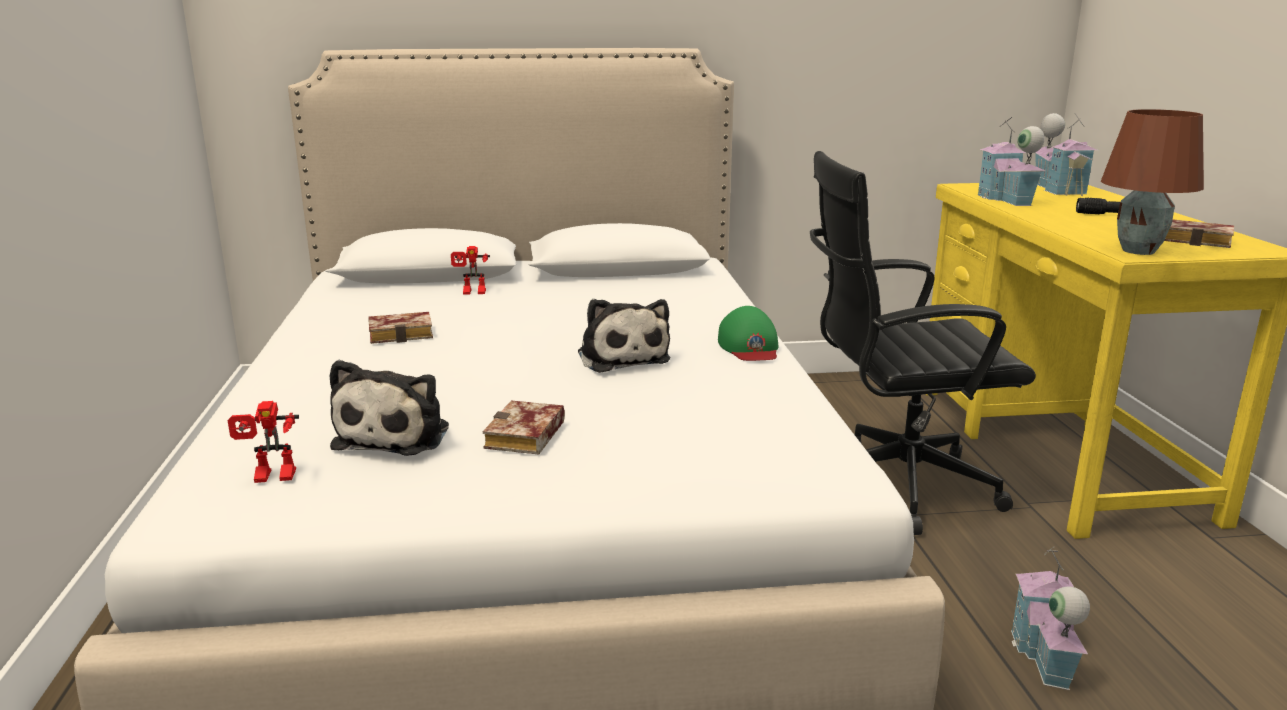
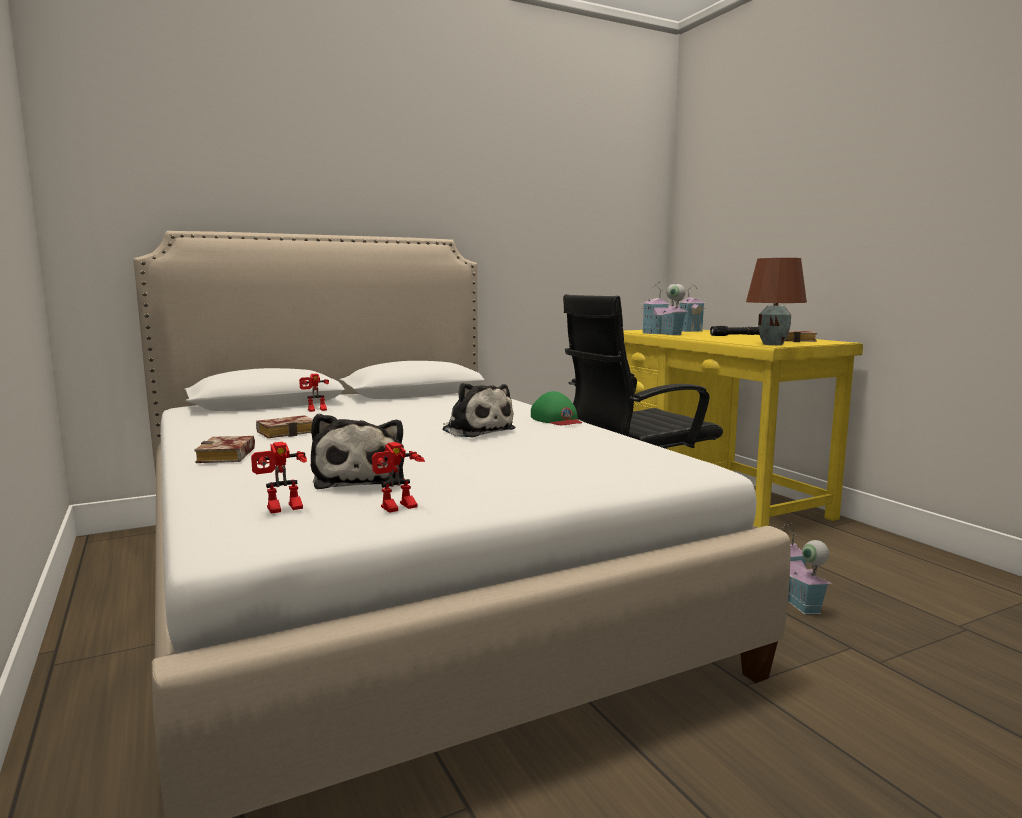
camera: 20 degrees left, 10 degrees down
(391, 496) = (398, 508): none -> toy robot
(526, 437) = (462, 471): book -> book (228, 456)

